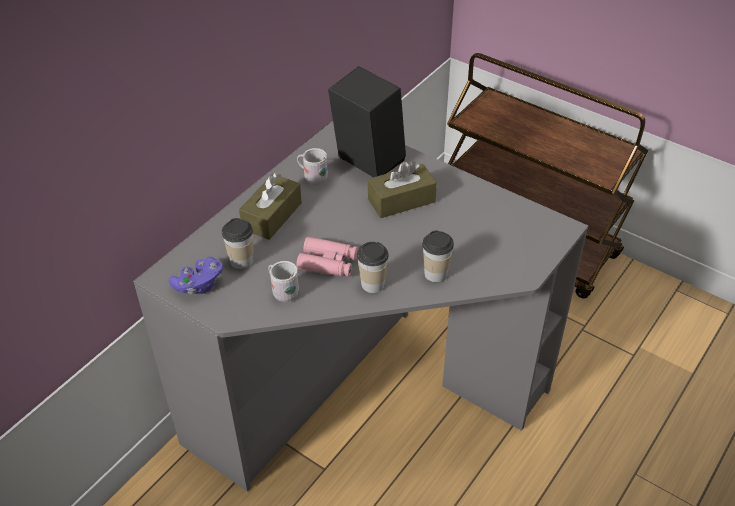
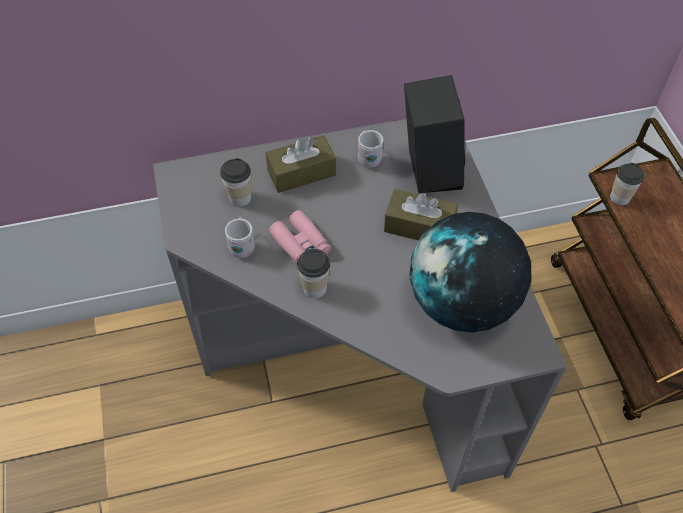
camera: 40 degrees right, 10 degrees up
(199, 284) = (191, 197): purple game controller -> none
(435, 274) = (375, 315): cup -> cup (619, 198)
(485, 229) = (462, 303): none -> globe

